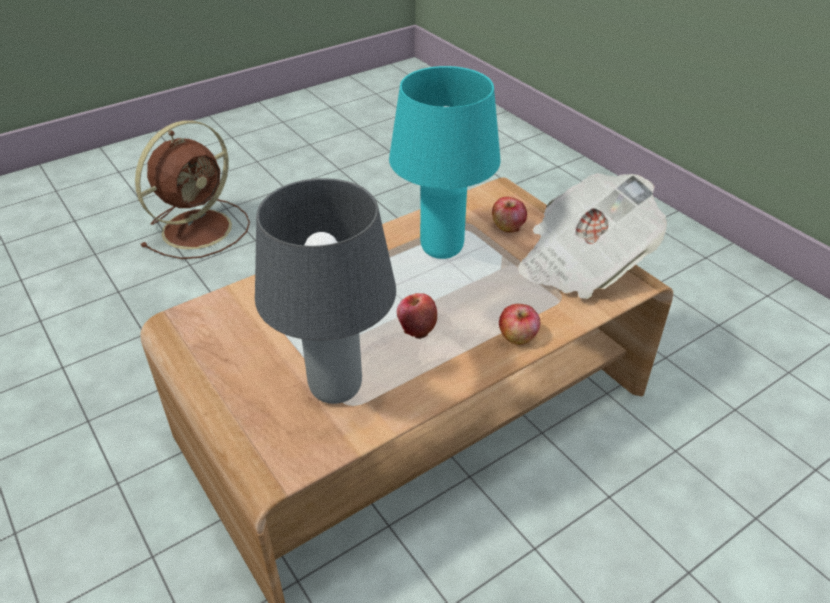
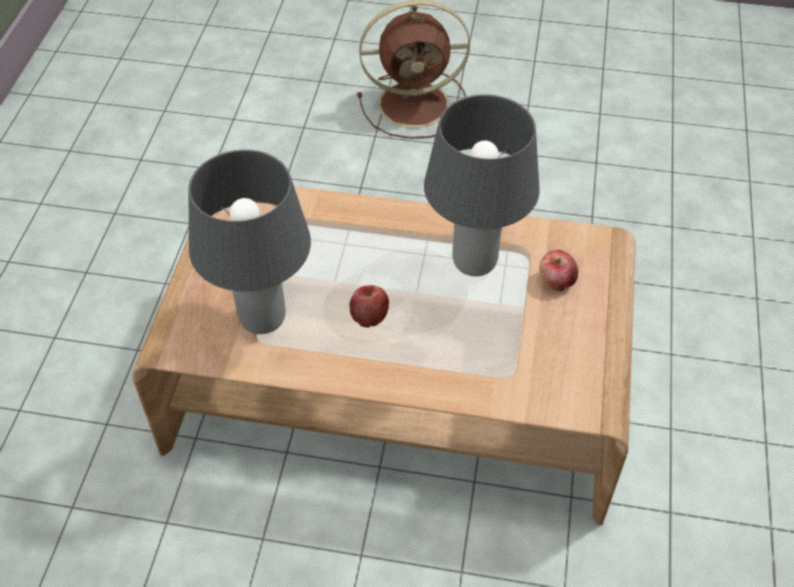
camera: 45 degrees right, 10 degrees up
(442, 249) = (474, 264): turquoise table lamp -> grey table lamp
(517, 337) = (429, 380): apple -> none
(582, 263) = (571, 360): newspaper -> none

